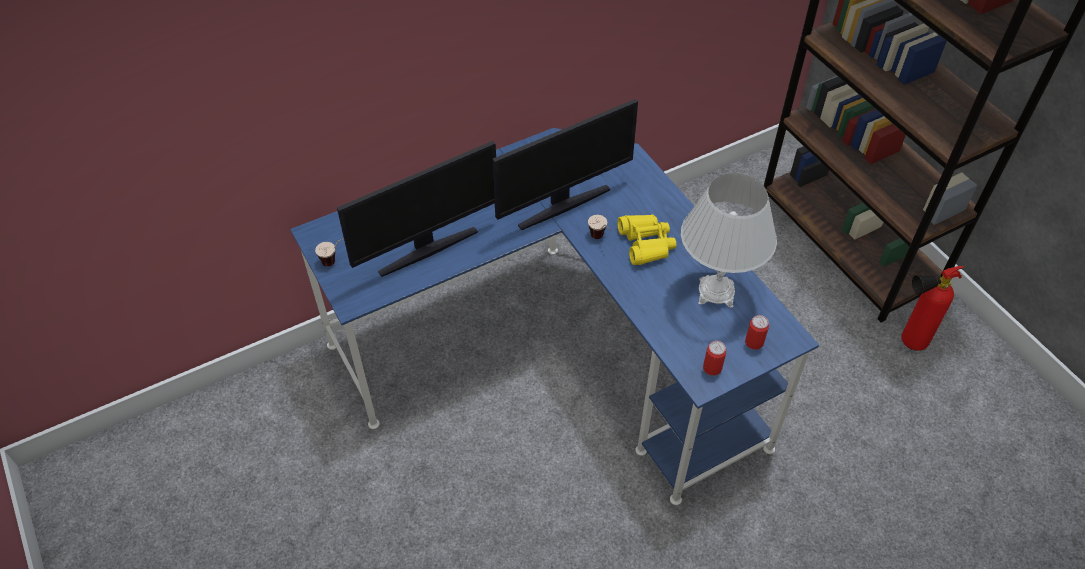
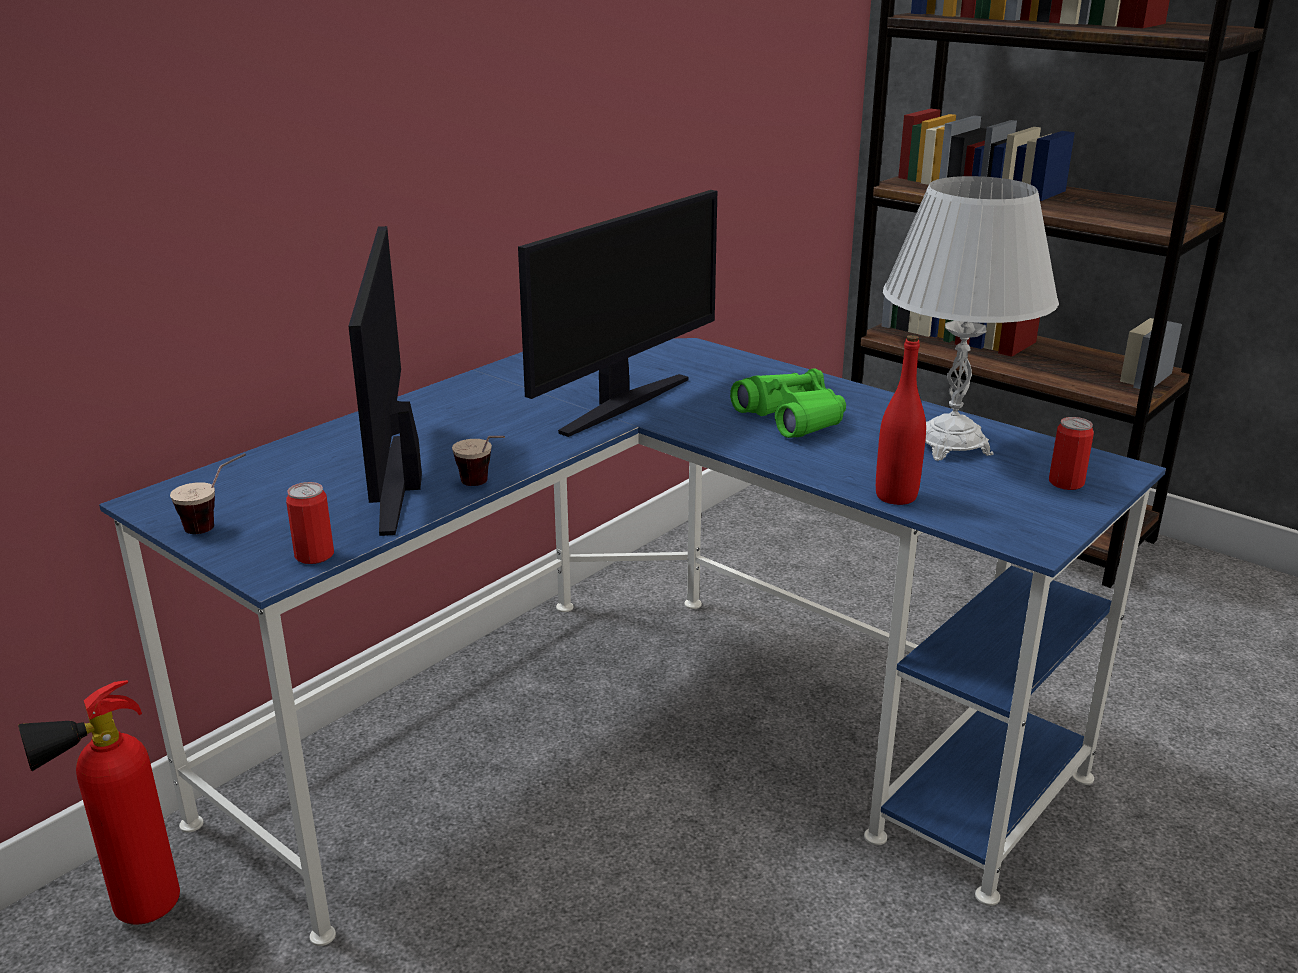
camera: 20 degrees left, 25 degrees down
(427, 249) = (402, 483): monitor -> monitor turned 135 degrees clockwise
(600, 239) = (713, 425): cup -> cup (484, 486)
(646, 244) = (792, 418): yellow binoculars -> green binoculars
(658, 328) = (896, 496): none -> red bottle
(712, 368) = (1030, 521): can -> can (314, 555)
(907, 343) = (1165, 602): fire extinguisher -> fire extinguisher (132, 914)

